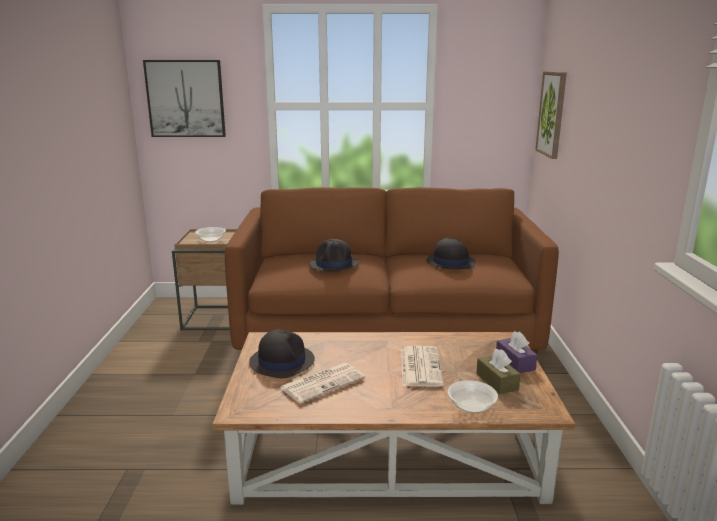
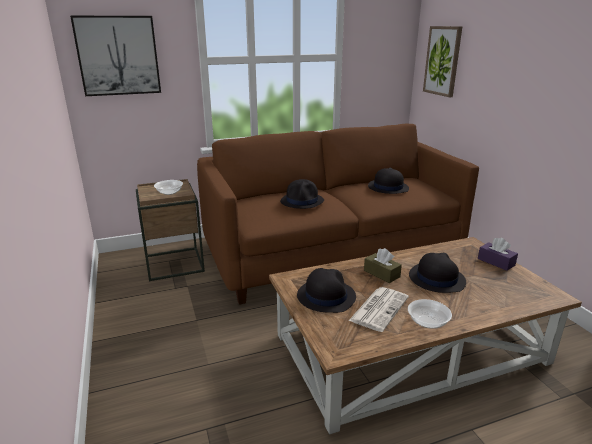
camera: 20 degrees left, 5 degrees up
(420, 366) = (436, 278): newspaper -> black hat
(471, 406) = (505, 304): bowl -> bowl (428, 322)
(497, 382) = (500, 280): brown tissue box -> brown tissue box (381, 273)

